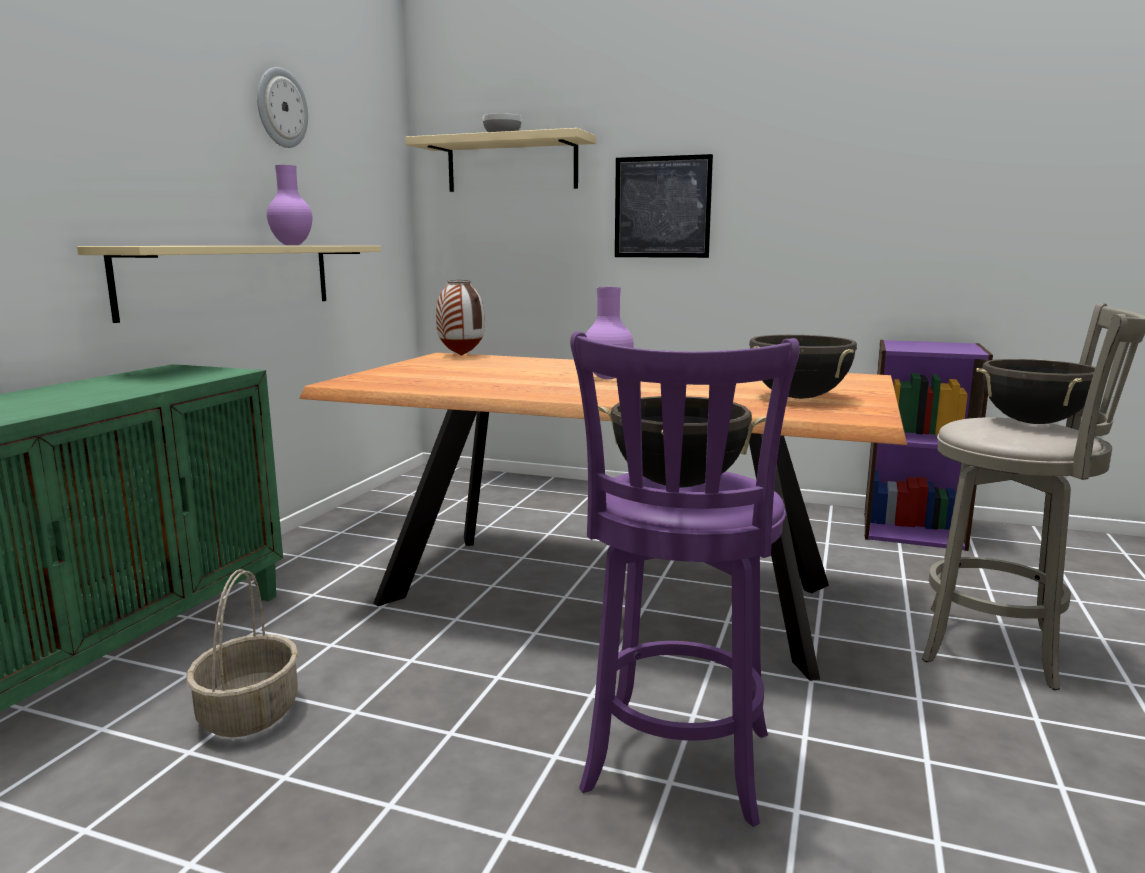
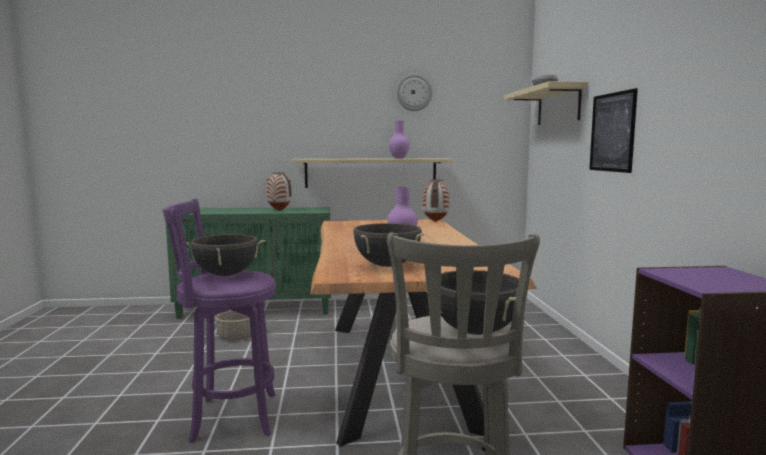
camera: 65 degrees right, 5 degrees down
(133, 385) = (280, 210): none -> vase

